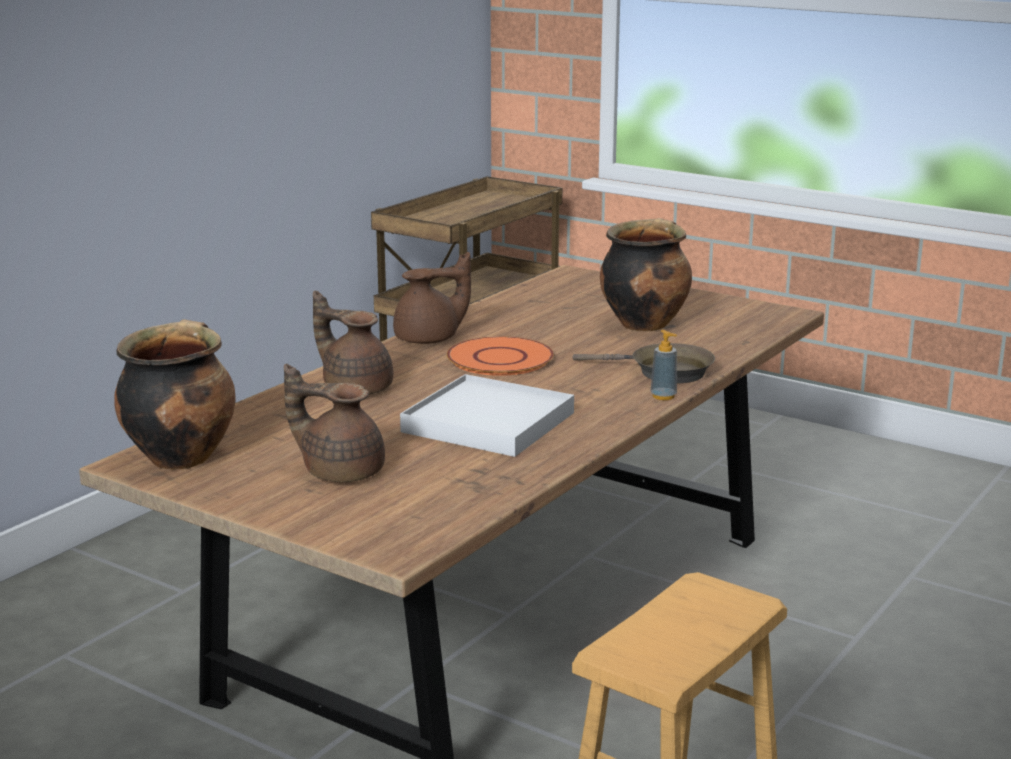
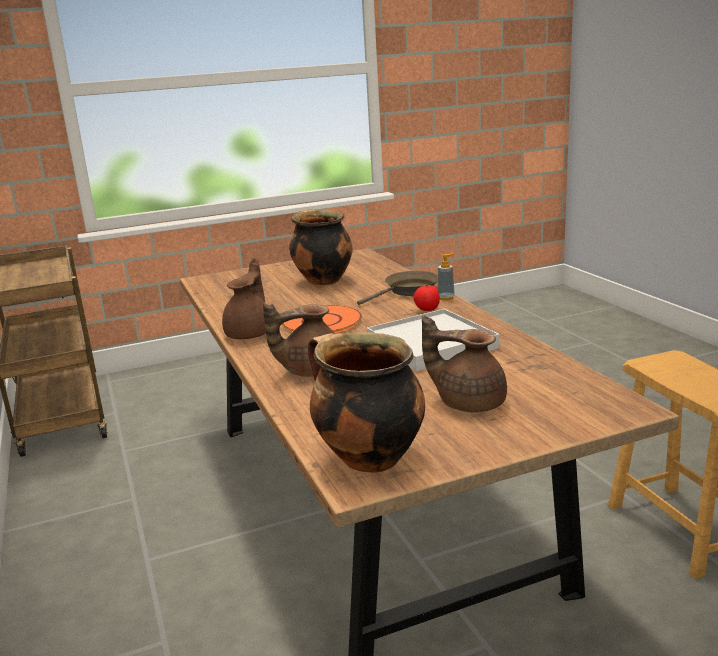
camera: 55 degrees left, 0 degrees up
(340, 471) = (468, 402): brown teapot -> brown teapot turned 60 degrees clockwise
(604, 396) = (427, 310): none -> tomato

